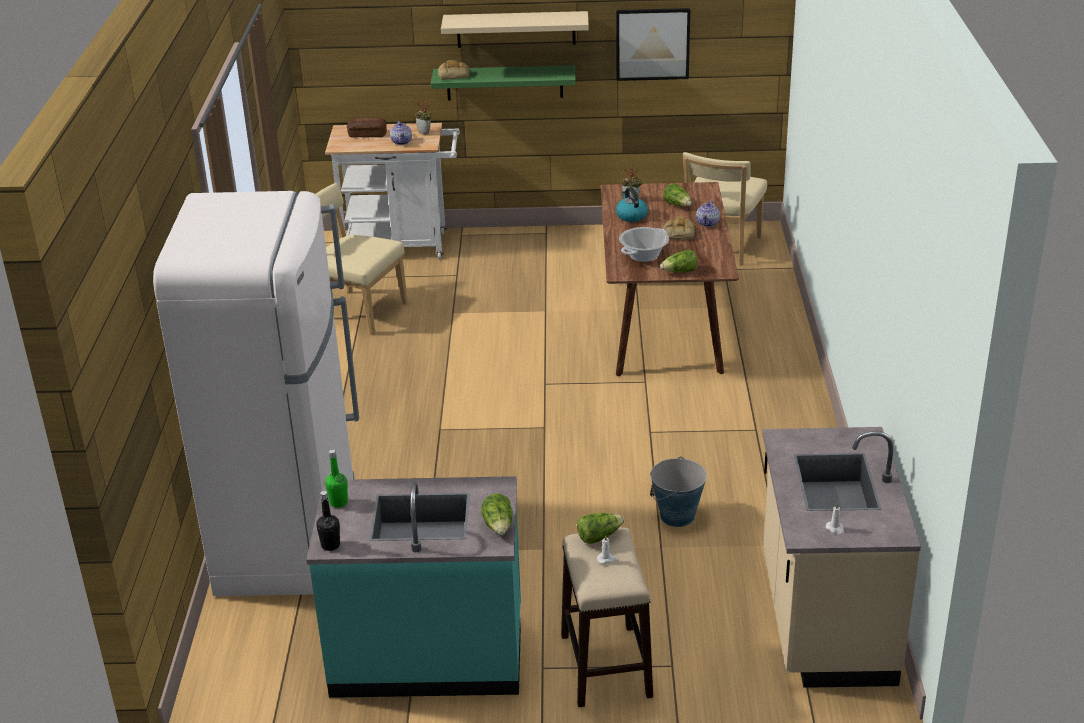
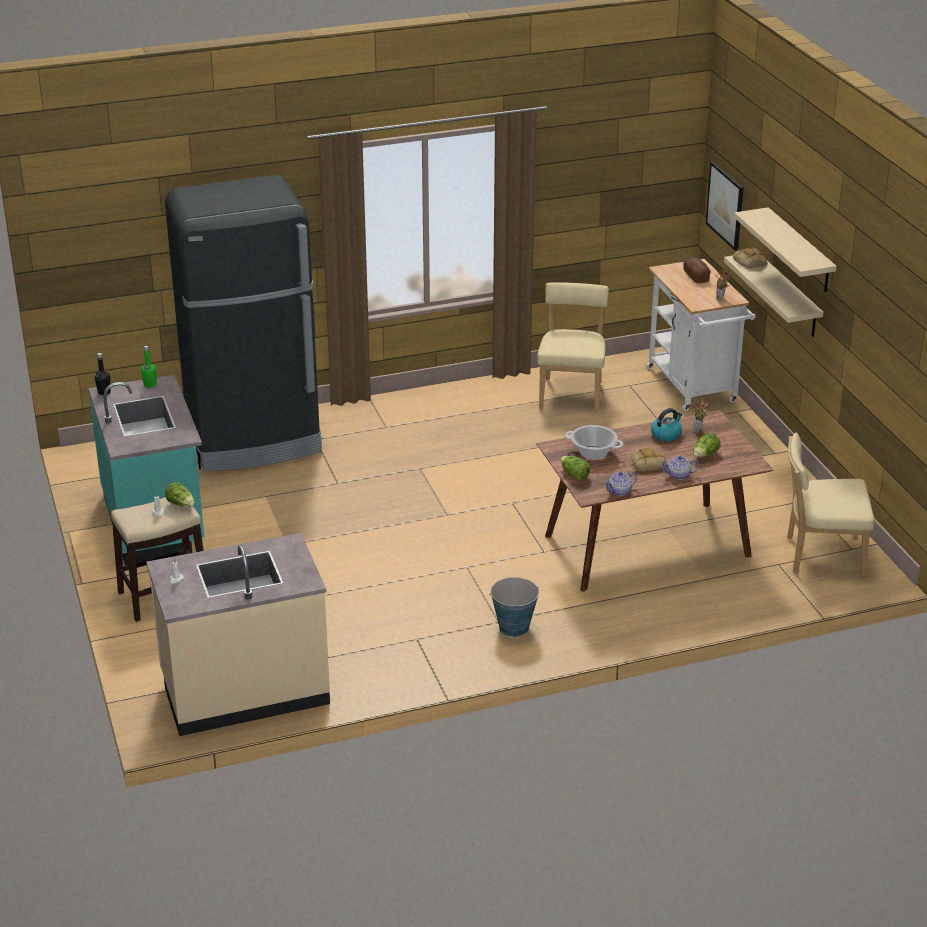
camera: 70 degrees right, 0 degrees up
(290, 542) = (254, 441): white fridge -> black fridge
(401, 142) = (694, 293): teapot -> teapot (620, 491)
(499, 526) = (140, 445): lettuce -> none
(504, 82) = (788, 295): green shelf -> beige shelf
(652, 44) = (865, 329): picture -> picture (725, 205)
(677, 516) = (353, 599): bucket -> bucket (513, 627)

